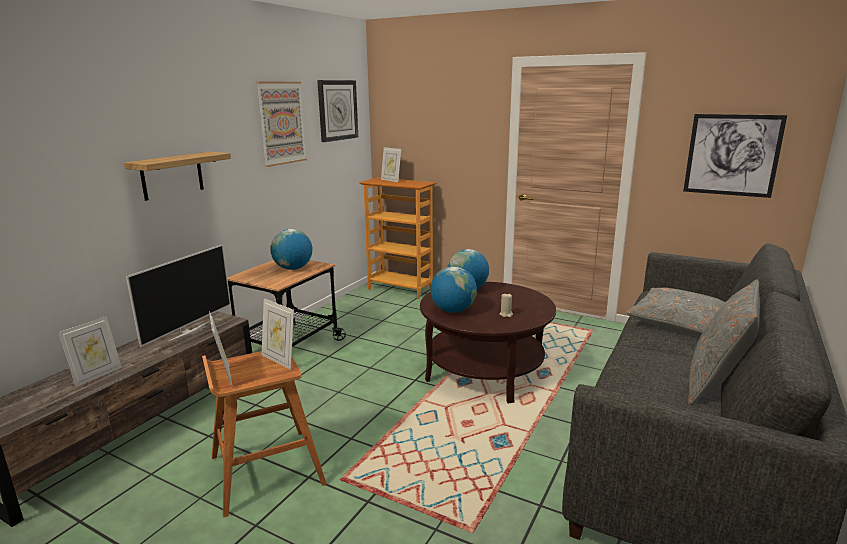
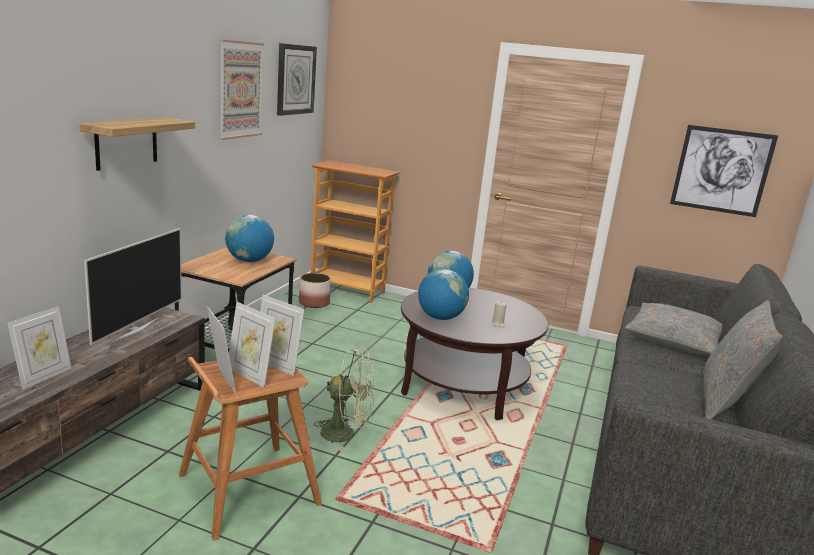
camera: 10 degrees left, 0 degrees up
(365, 418) = (346, 434): none -> green fan
(368, 301) = (314, 303): none -> planter
(391, 180) = (347, 165): picture frame -> picture frame (249, 375)

